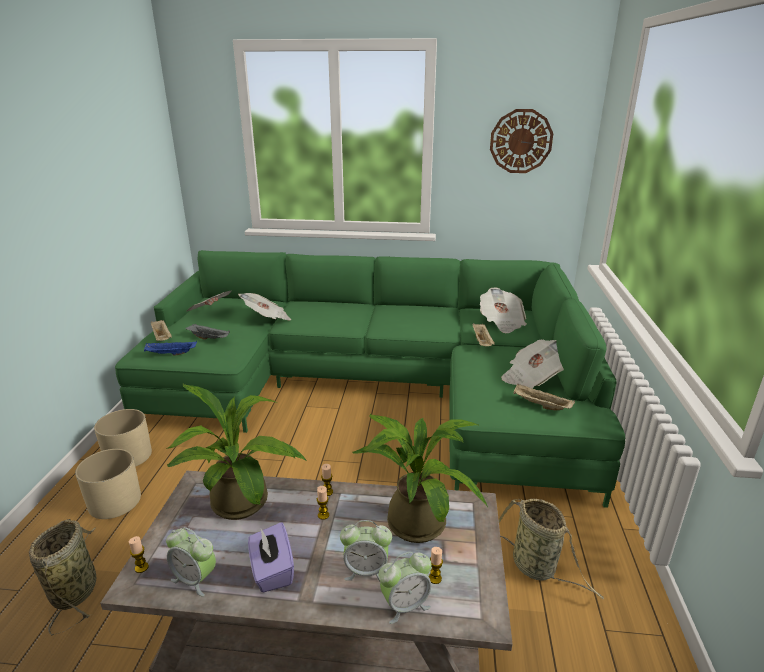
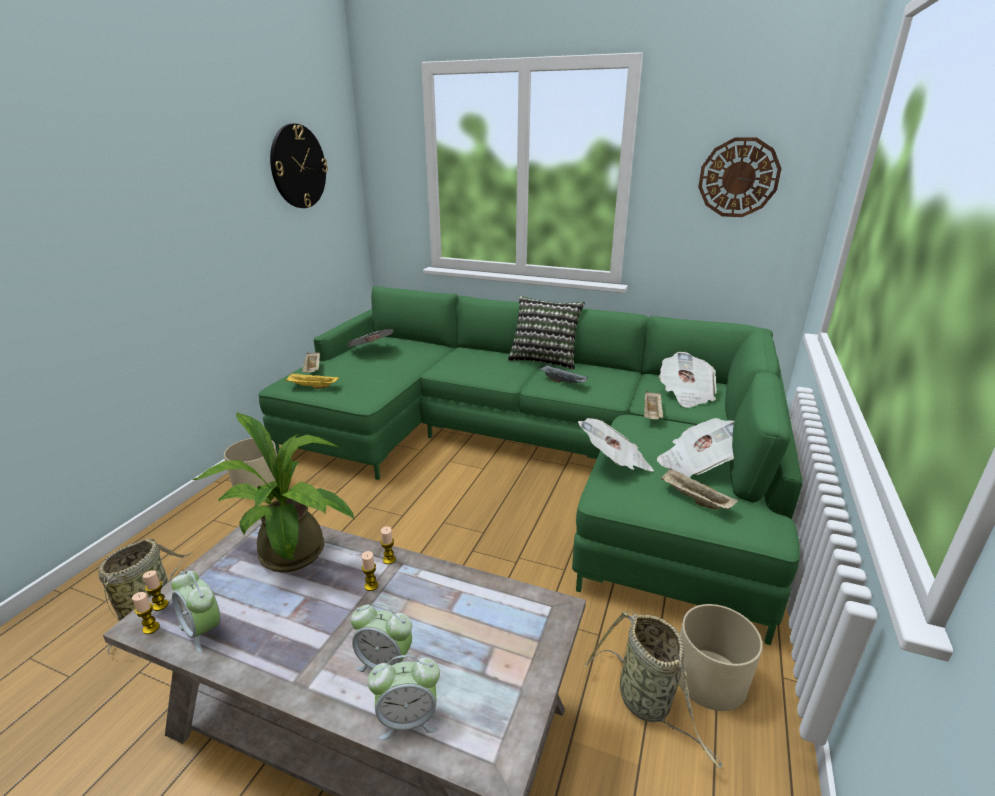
camera: 15 degrees right, 0 degrees up
(114, 501) = (225, 529): beige planter -> beige planter (709, 679)
(124, 141) = (298, 167): none -> wall clock
(170, 354) = (312, 387): blue tray -> yellow tray
(209, 338) = (357, 376): grey tray -> grey tray (563, 382)
(267, 319) = (424, 362): newspaper -> newspaper (614, 462)
(272, 571) = (284, 639): purple tissue box -> none
(374, 304) = (544, 359): none -> pillow
(413, 518) = (470, 610): potted plant -> none
(435, 578) = (460, 693): candle -> candle (151, 628)

